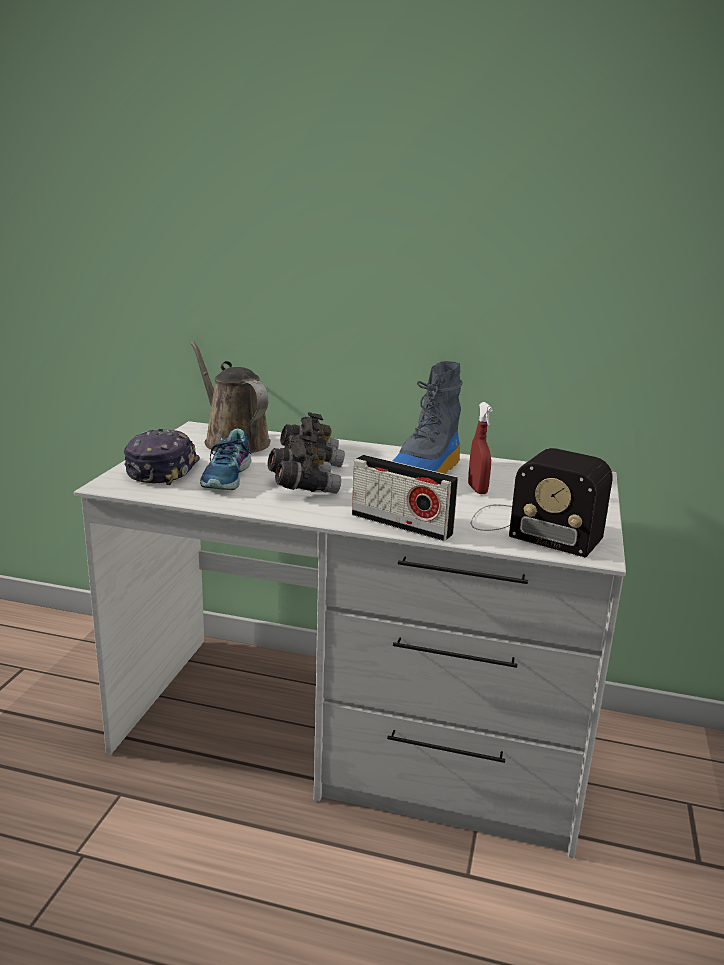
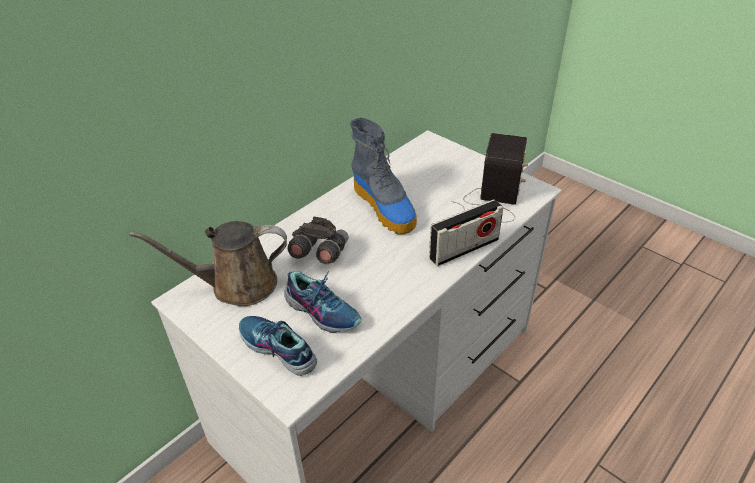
camera: 60 degrees left, 20 degrees up
(162, 470) = (277, 349): cap -> shoe
(302, 488) = (372, 275): grey binoculars -> none
(477, 489) = (424, 194): red spray bottle -> none
(530, 528) = (494, 198): radio -> radio turned 45 degrees counterclockwise

